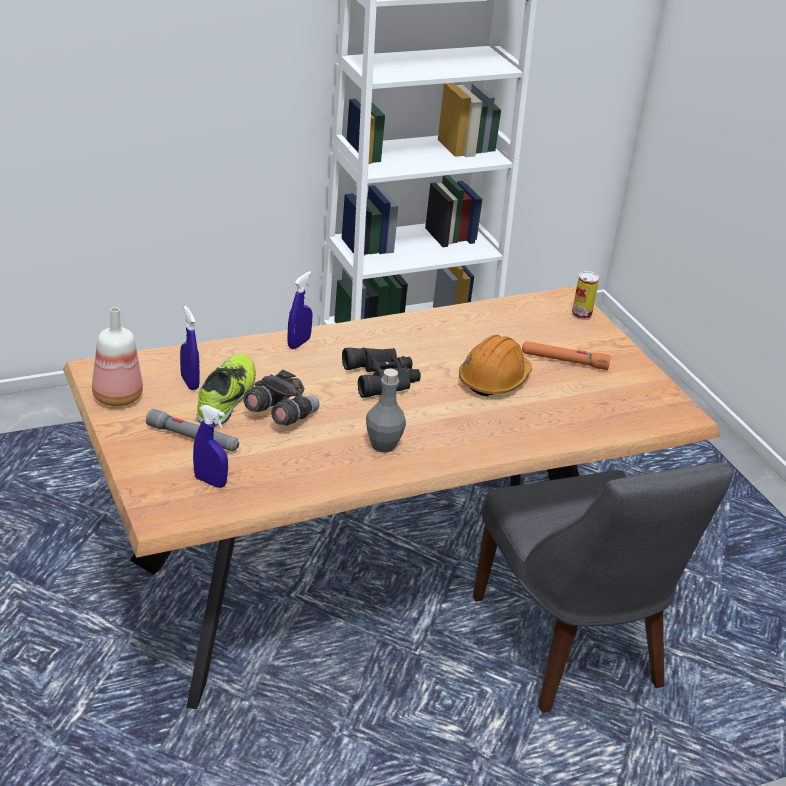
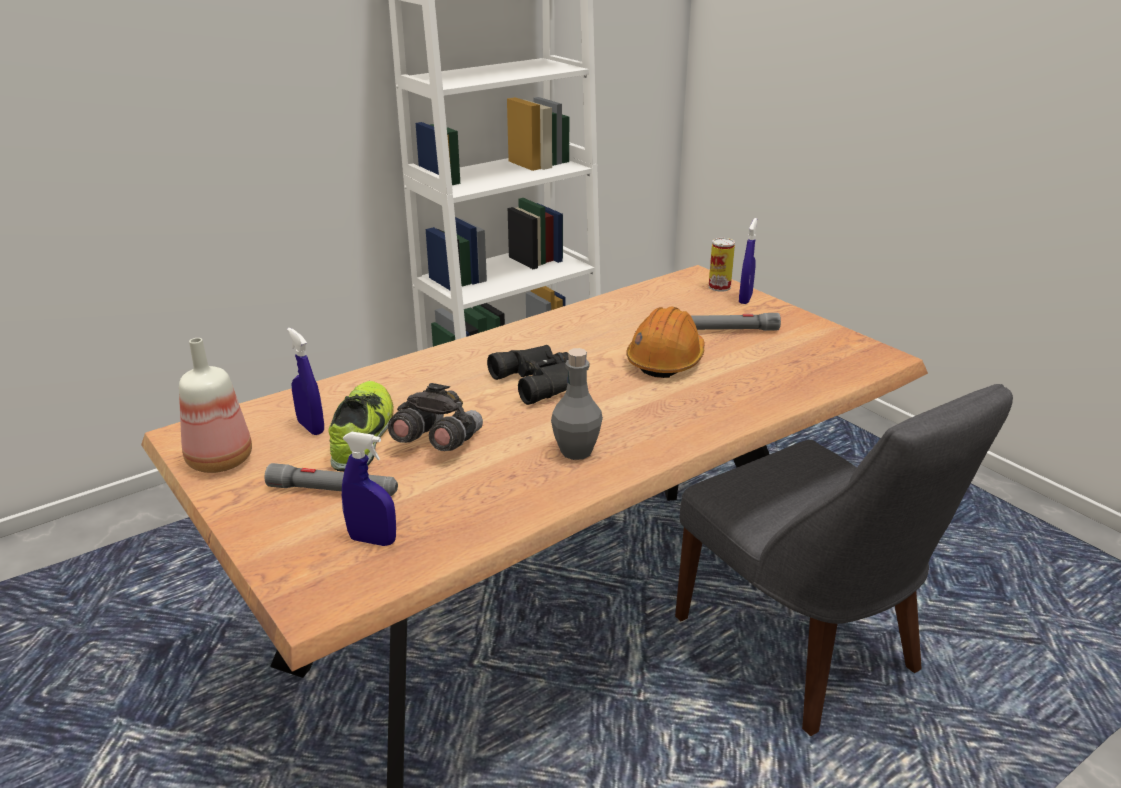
camera: 10 degrees left, 5 degrees down
(299, 343) = (430, 363): blue spray bottle -> blue spray bottle (745, 299)
(564, 361) = (729, 330): orange flashlight -> grey flashlight

